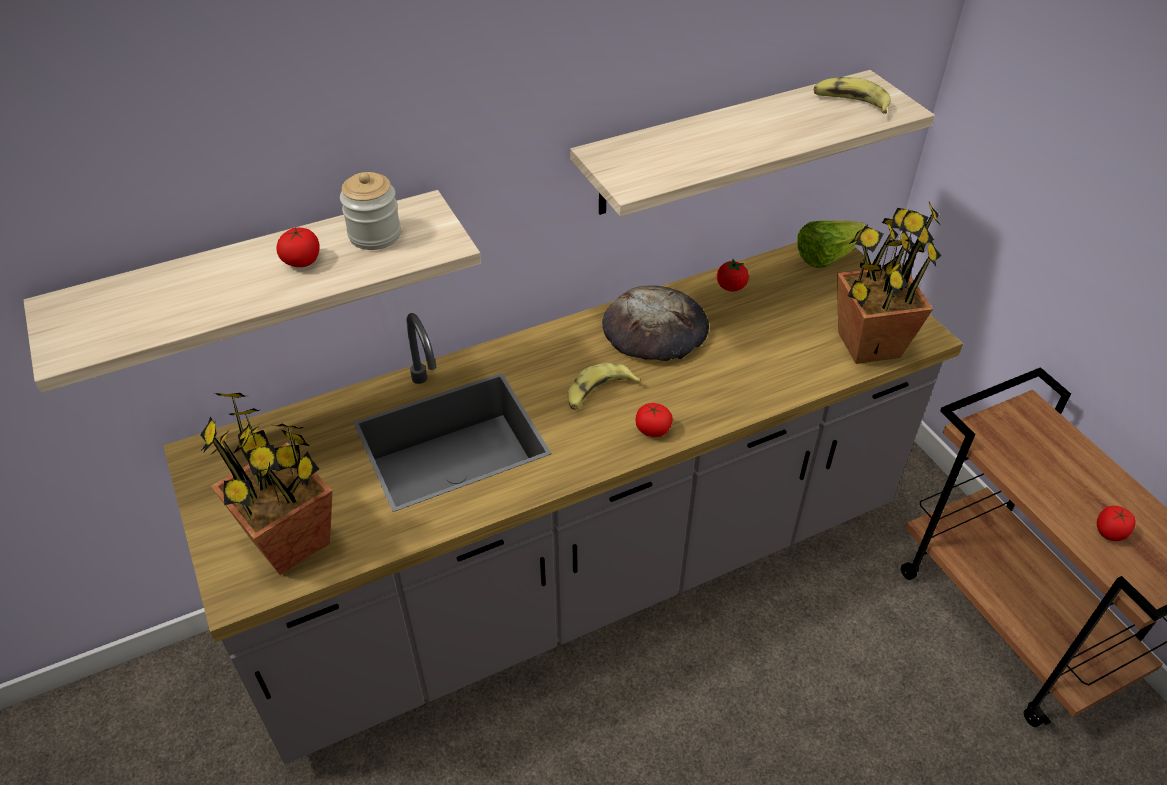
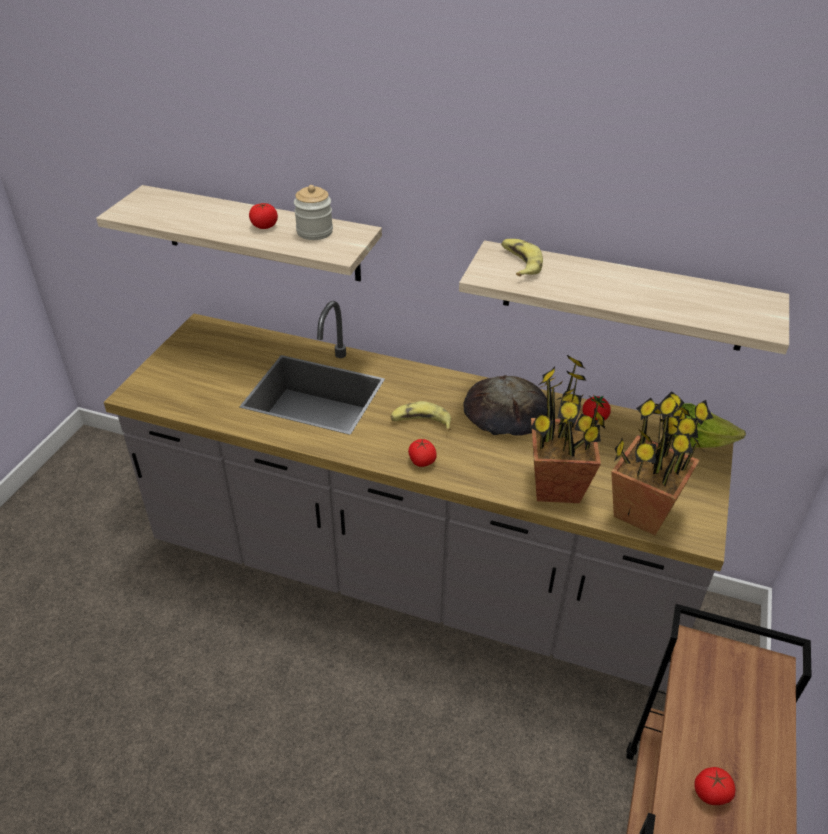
camera: 45 degrees right, 5 degrees down
(291, 541) = (182, 388): potted plant -> potted plant (557, 487)
(850, 103) = (728, 305): banana -> banana (519, 263)

